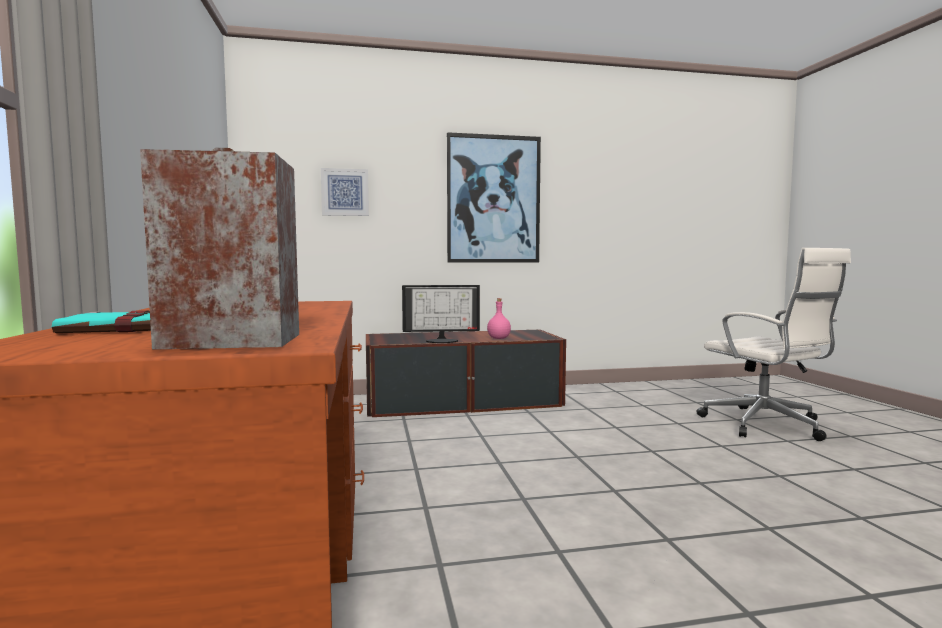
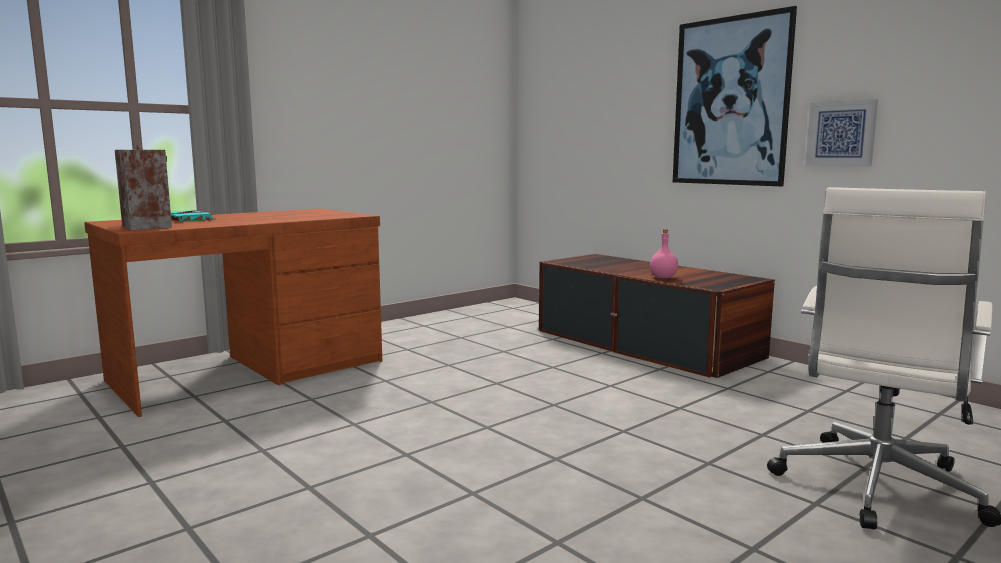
camera: 60 degrees right, 5 degrees up
(345, 192) = (588, 106): picture -> picture (841, 133)
(442, 340) = (606, 269): monitor -> none

